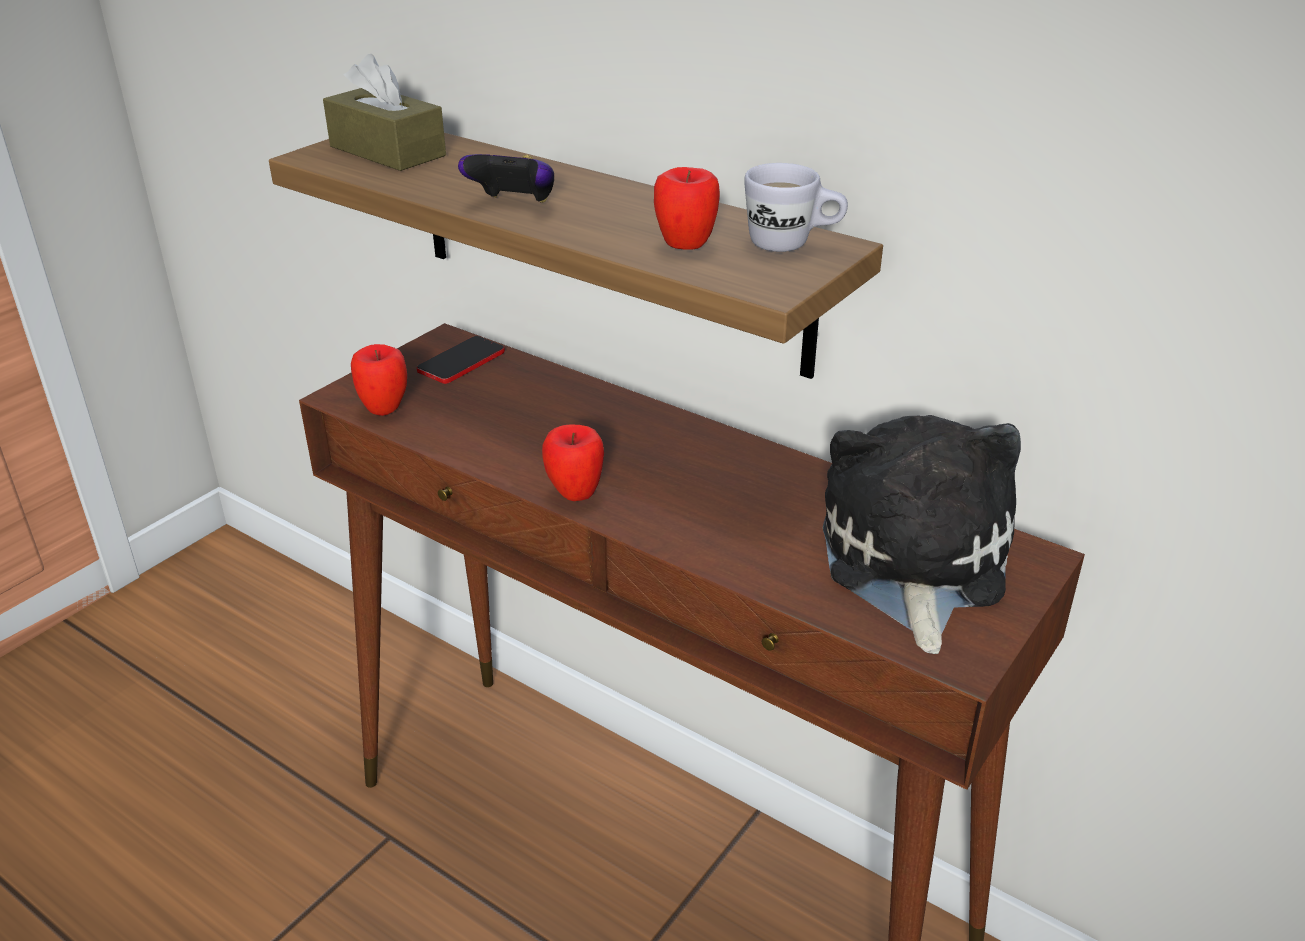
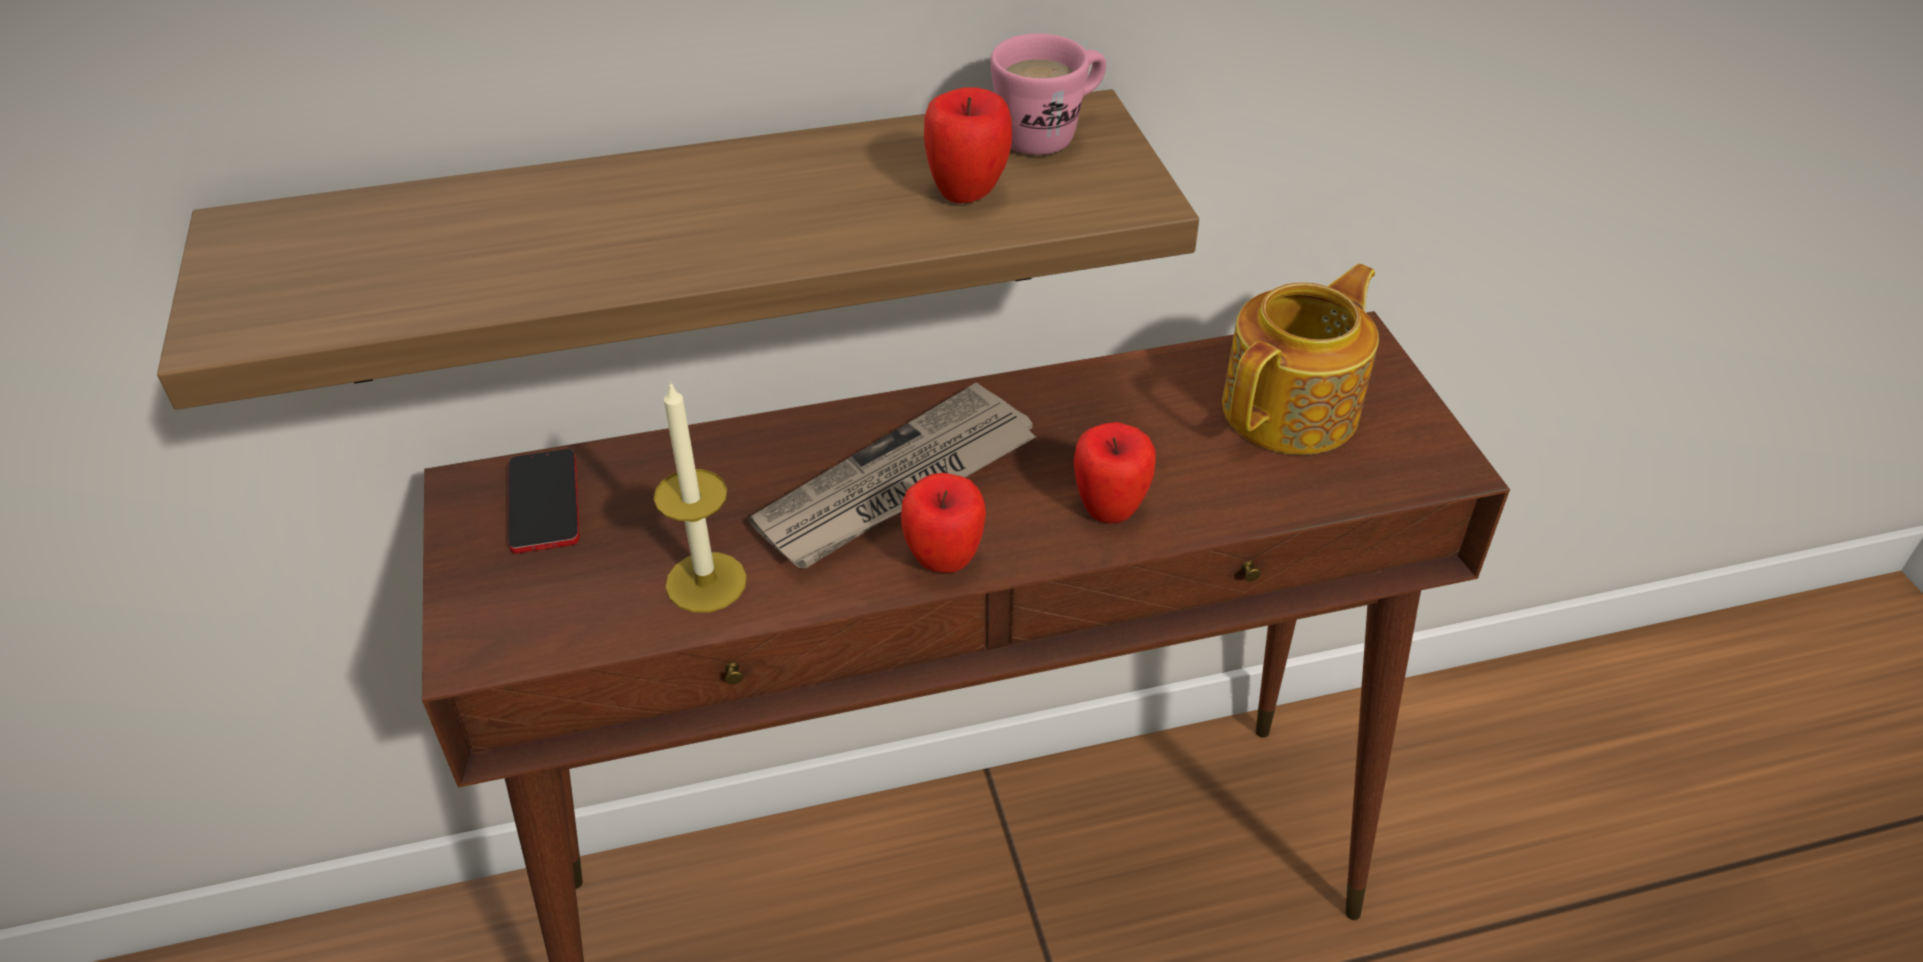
camera: 50 degrees left, 10 degrees up
(384, 409) = (561, 627): apple -> apple (1109, 509)
(387, 151) = (326, 261): brown tissue box -> none
(464, 431) = (706, 582): none -> candle
(513, 204) = (676, 247): game controller -> none
(616, 450) = (897, 485): none -> newspaper
(792, 245) = (1050, 134): white mug -> pink mug
(912, 562) = (1293, 409): plush toy -> teapot

